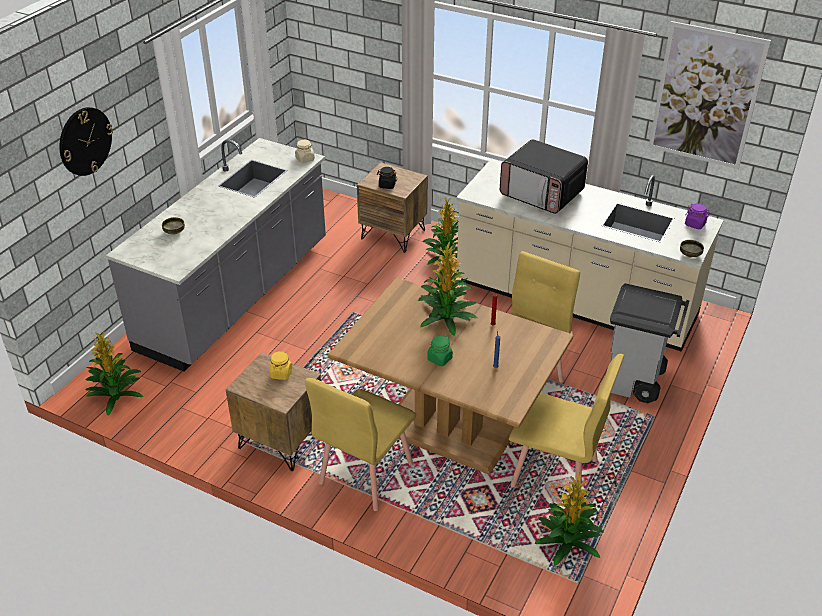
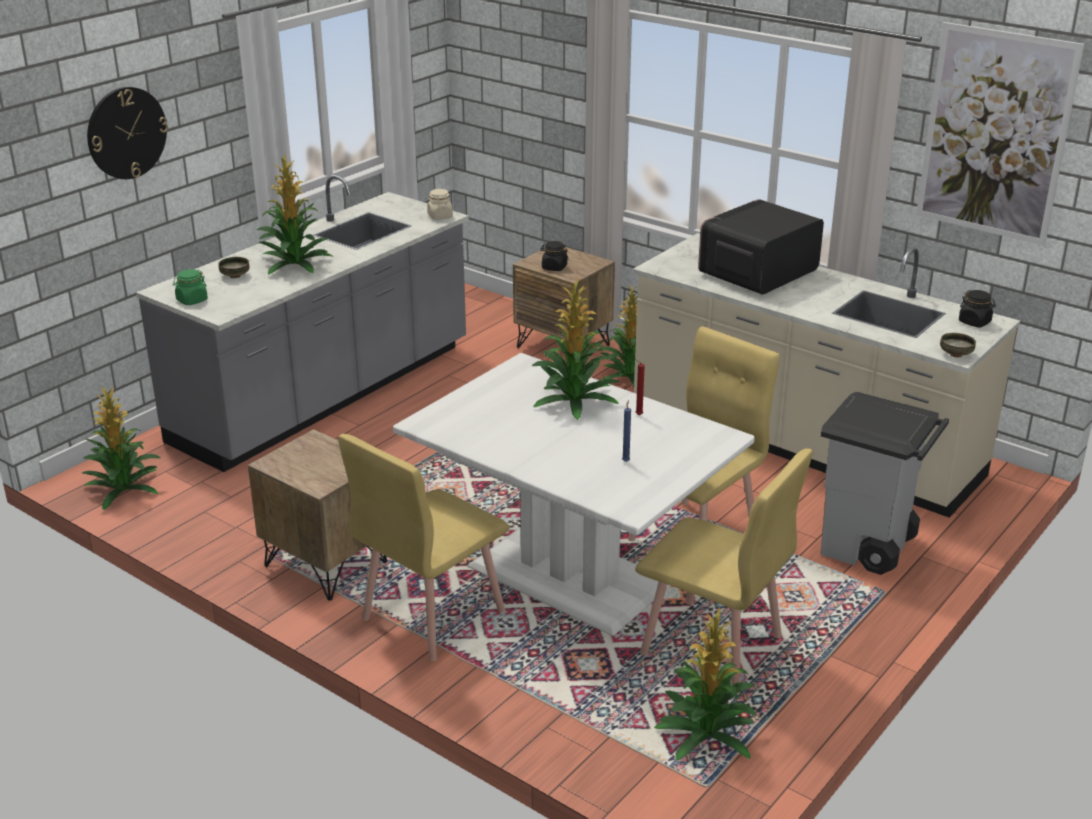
camera: 10 degrees right, 10 degrees down
(215, 216) = (295, 264): none -> potted plant
(281, 373) = (330, 454): yellow jar -> none
(439, 359) = (548, 445): green jar -> green jar (192, 300)
(449, 428) = (571, 574): brown dining table -> white dining table
(542, 194) = (757, 274): microwave -> microwave turned 90 degrees clockwise
(695, 224) = (974, 322): purple jar -> black jar

